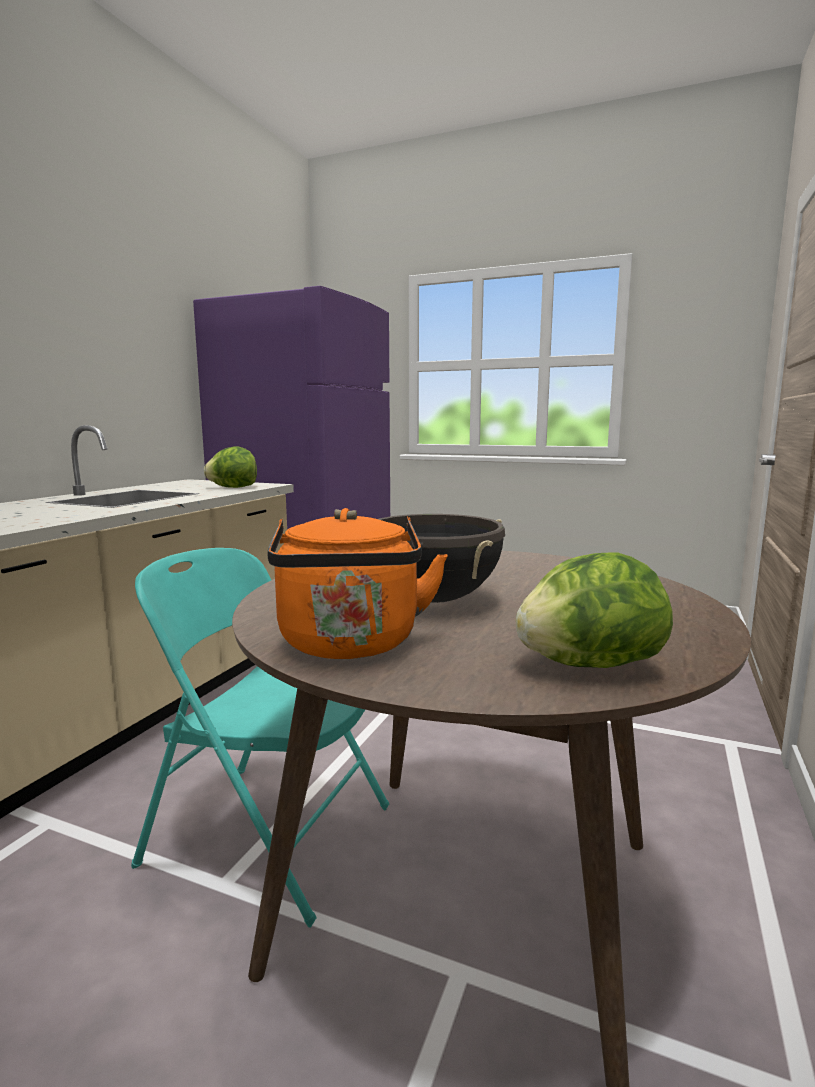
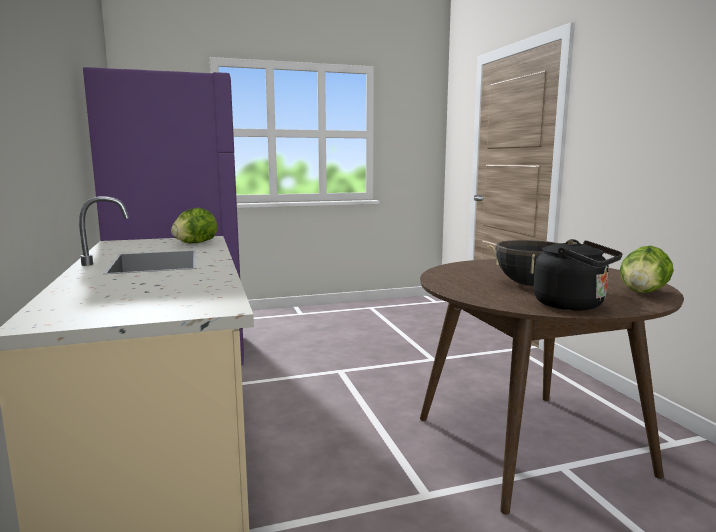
camera: 40 degrees left, 0 degrees up
(270, 833) = (405, 466): turquoise chair -> none
(350, 645) = (573, 305): orange kettle -> black kettle

